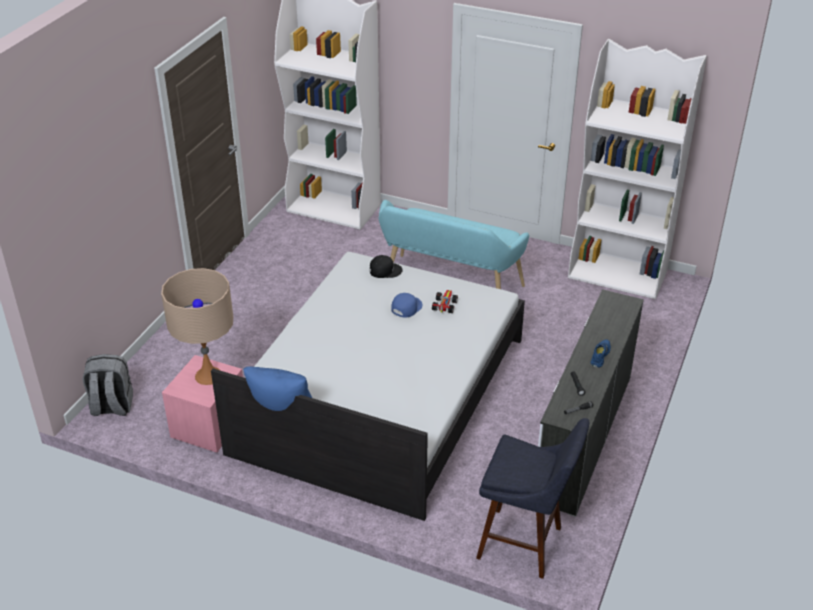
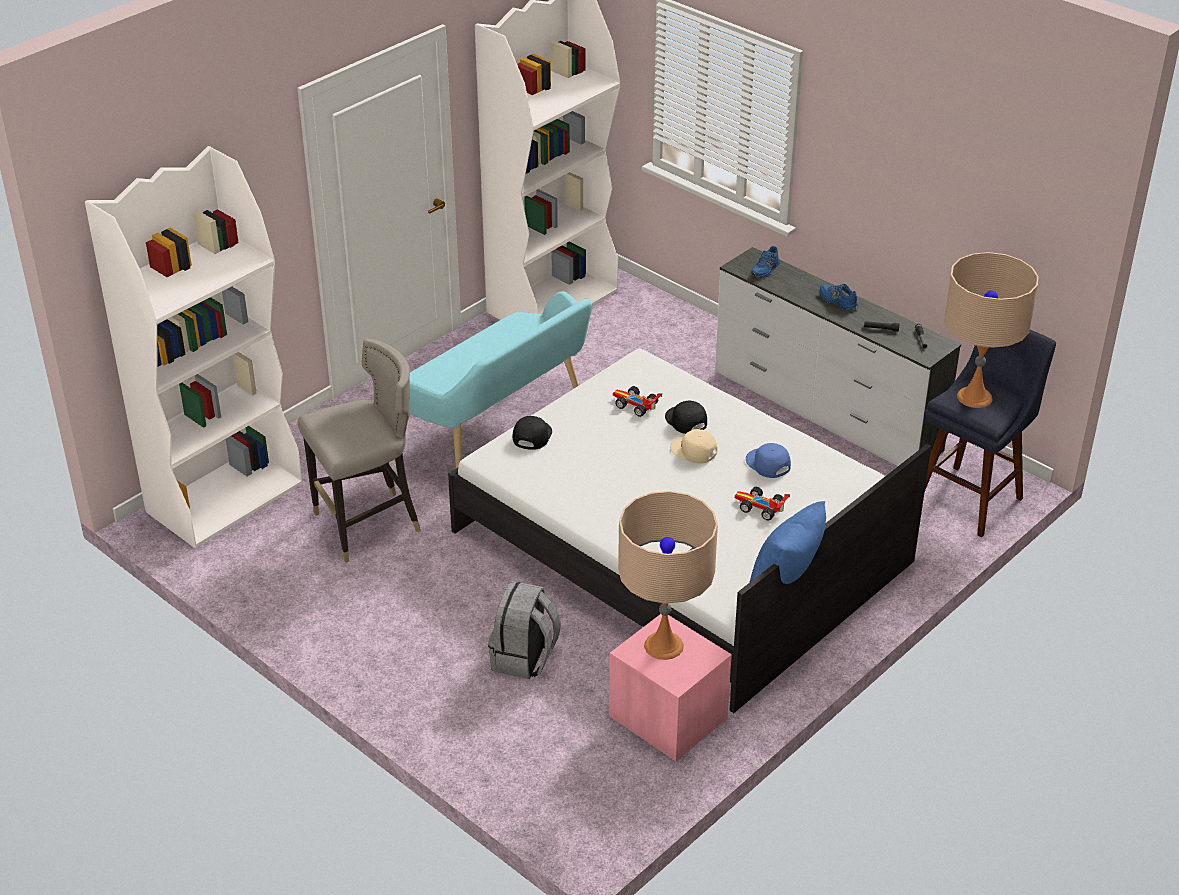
camera: 70 degrees left, 0 degrees up
(111, 407) = (576, 819): grey backpack -> grey backpack (524, 658)
(336, 263) = (369, 525): none -> grey stool
(358, 385) = (760, 508): none -> toy car
(406, 307) = (622, 436): blue cap -> blue cap (767, 464)
(407, 341) = (693, 450): none -> beige cap
(440, 331) = (685, 421): none -> black cap
(521, 457) = (974, 397): none -> beige table lamp
(615, 311) = (765, 269): none -> blue shoe

